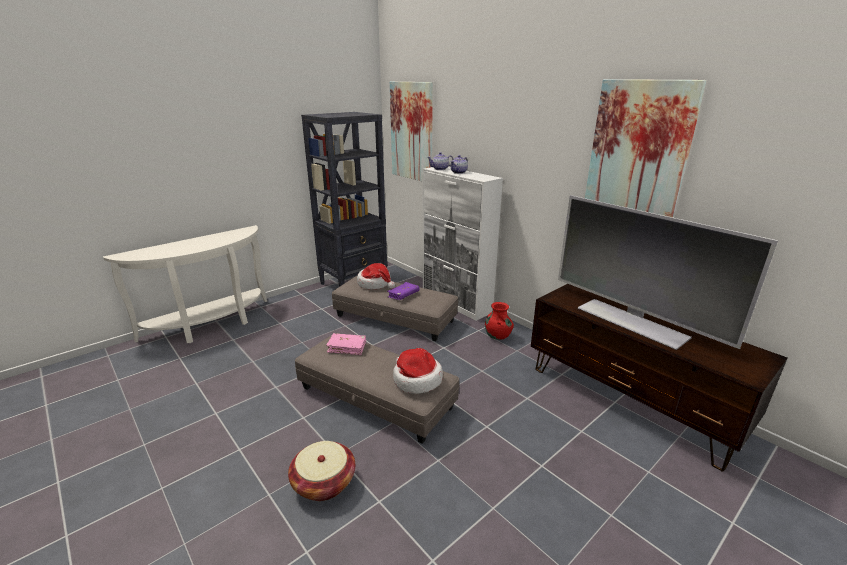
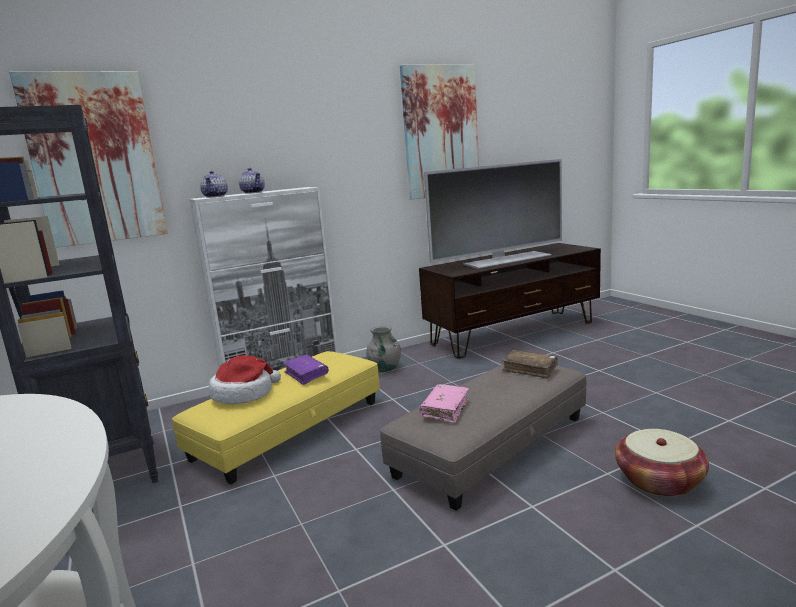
camera: 75 degrees left, 10 degrees down
(395, 318) = (289, 429): grey ottoman -> yellow ottoman
(416, 380) = (530, 369): hat -> brown book
(497, 336) = (384, 369): red vase -> grey vase

